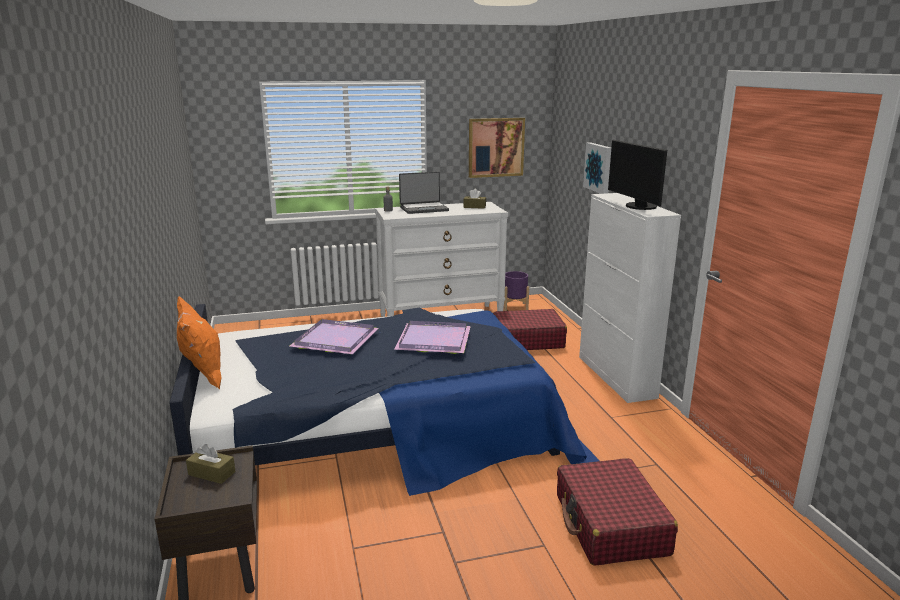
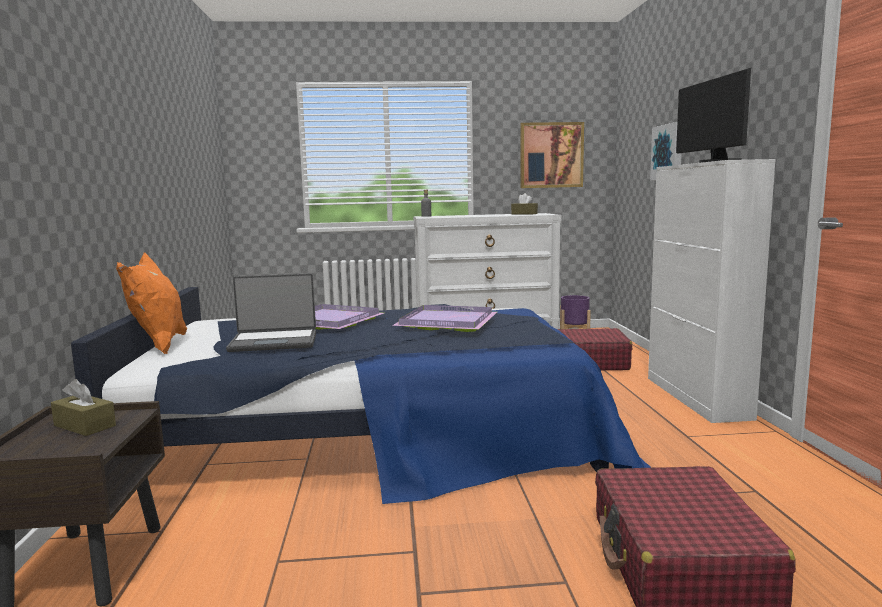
camera: 10 degrees right, 10 degrees down
(424, 209) = (466, 215): laptop -> laptop (274, 342)

